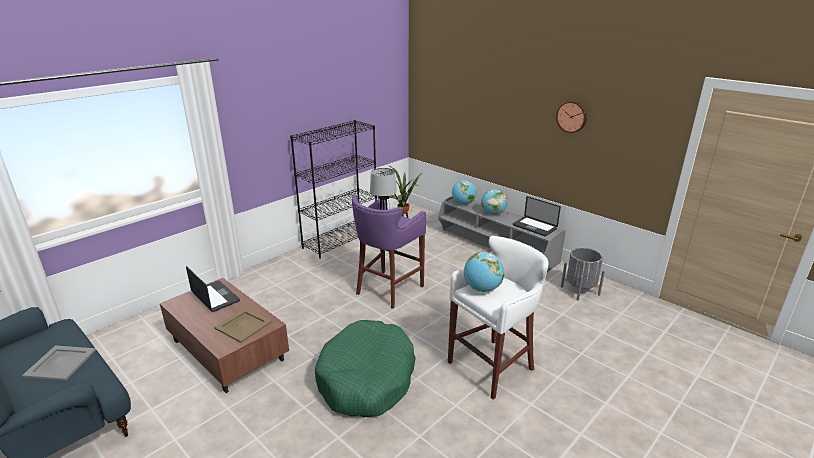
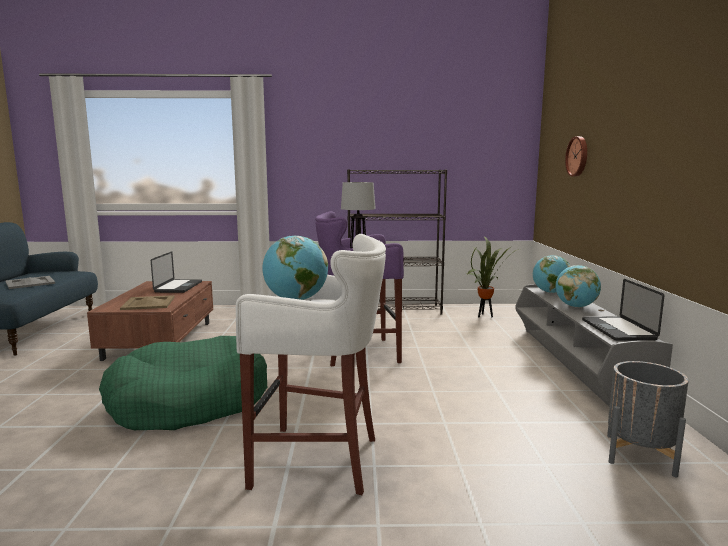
camera: 45 degrees right, 15 degrees down
(572, 116) = (692, 119): wall clock -> wall clock (578, 156)

